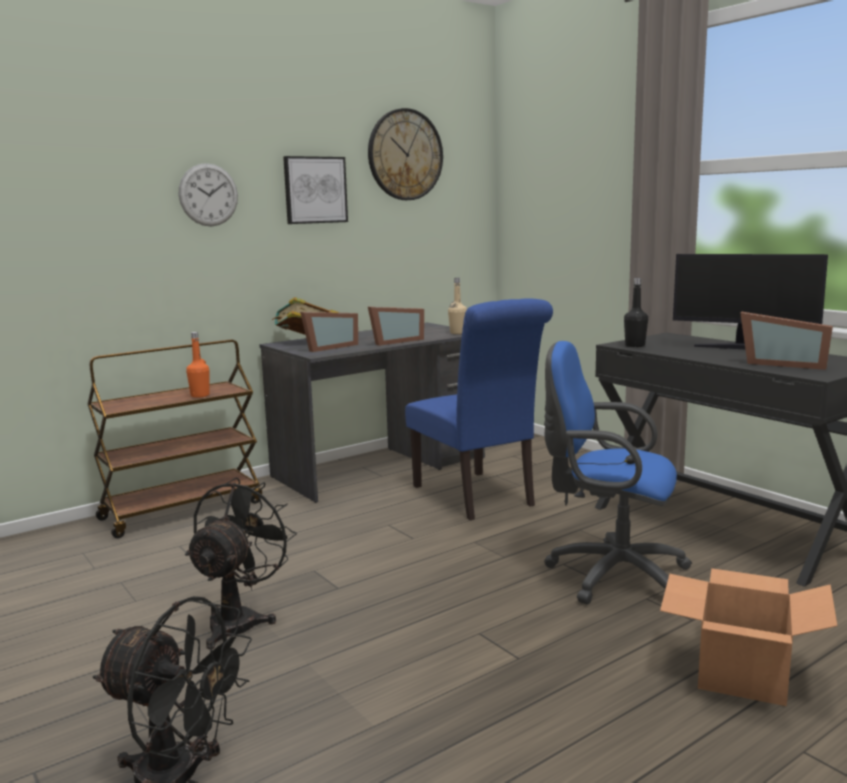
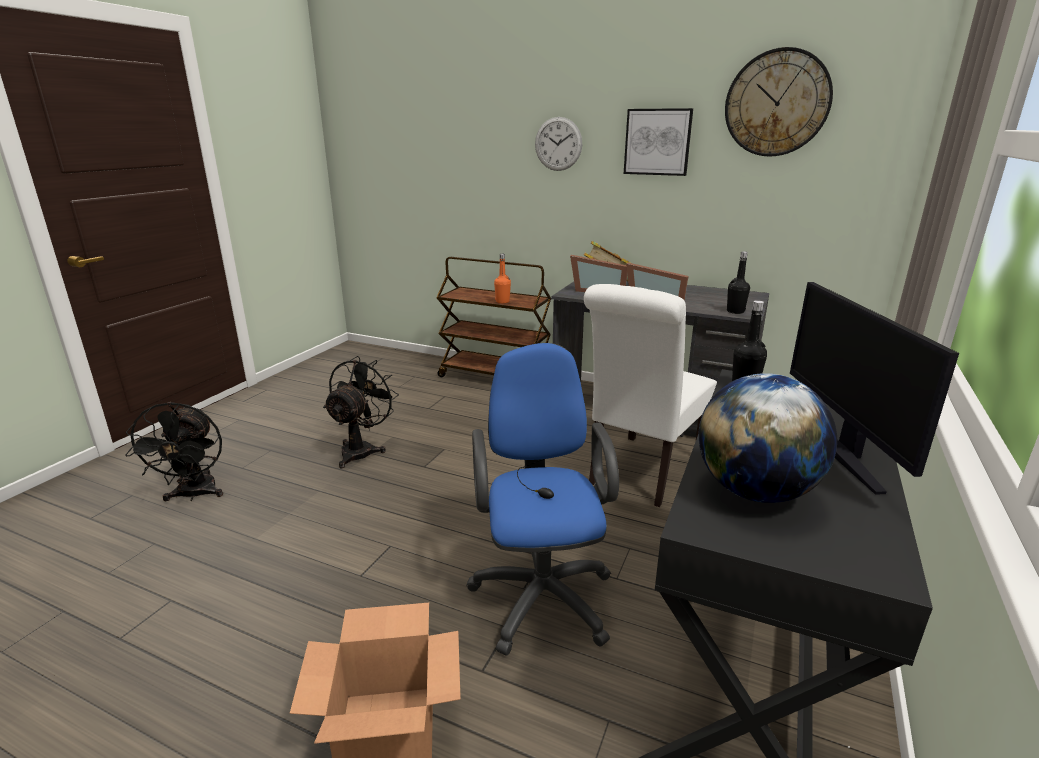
camera: 60 degrees right, 10 degrees up
(240, 620) = (362, 450): black fan -> black fan turned 60 degrees counterclockwise
(457, 333) = (735, 311): beige bottle -> black bottle
(477, 497) = (641, 473): blue chair -> white chair
(783, 364) = (755, 491): picture frame -> globe

